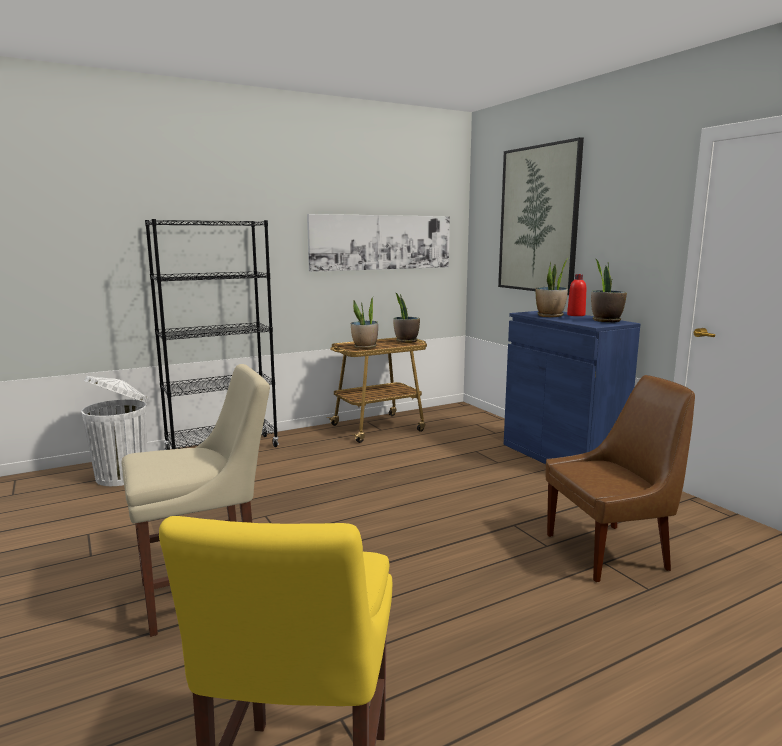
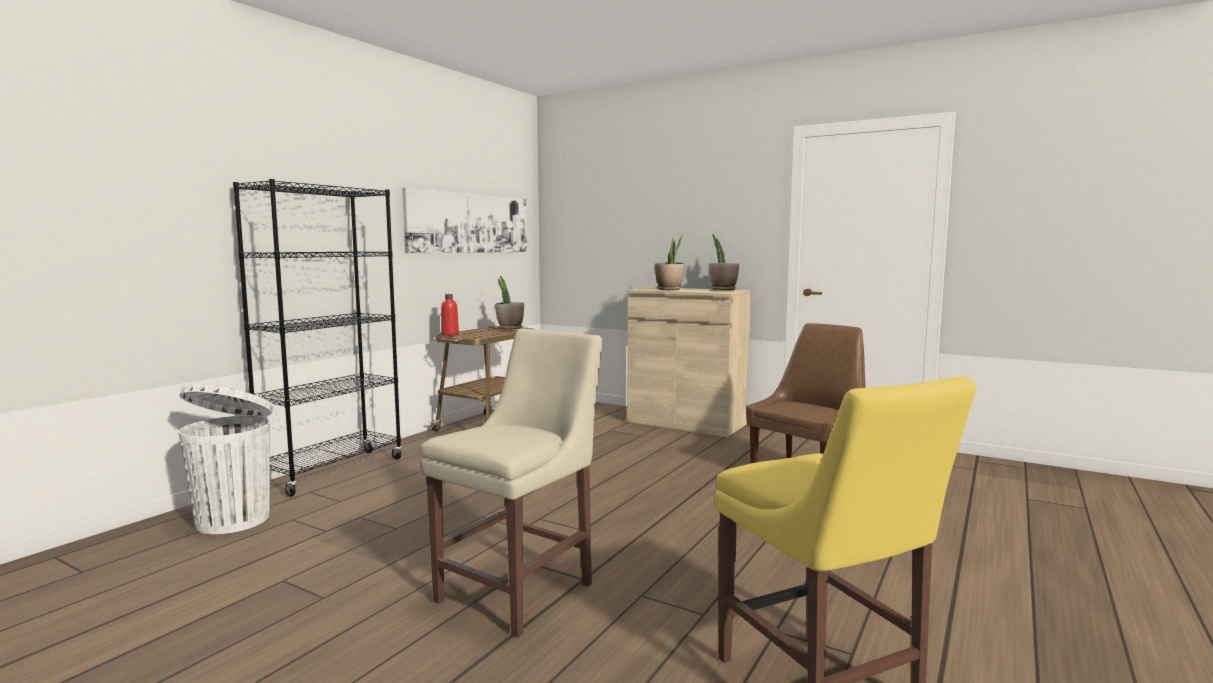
camera: 30 degrees left, 5 degrees down
(365, 347) = (480, 335): potted plant -> none
(538, 219) = (630, 202): picture -> none
(561, 456) = (686, 423): blue cabinet -> beige cabinet
(576, 315) = (687, 288): red bottle -> red bottle (450, 334)

